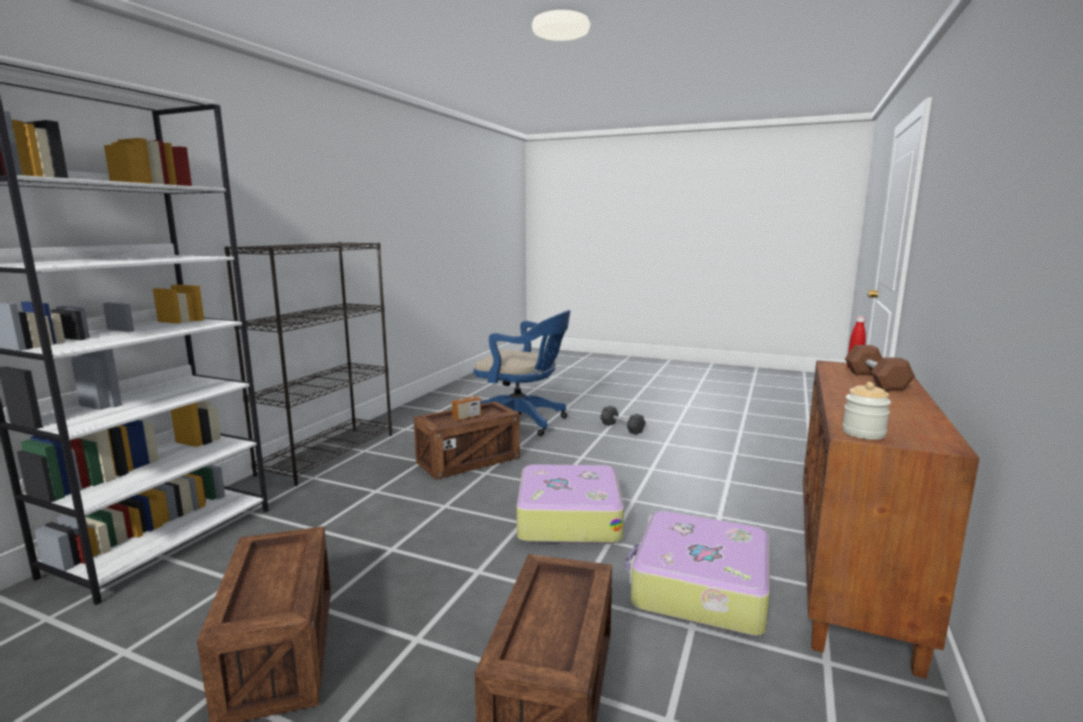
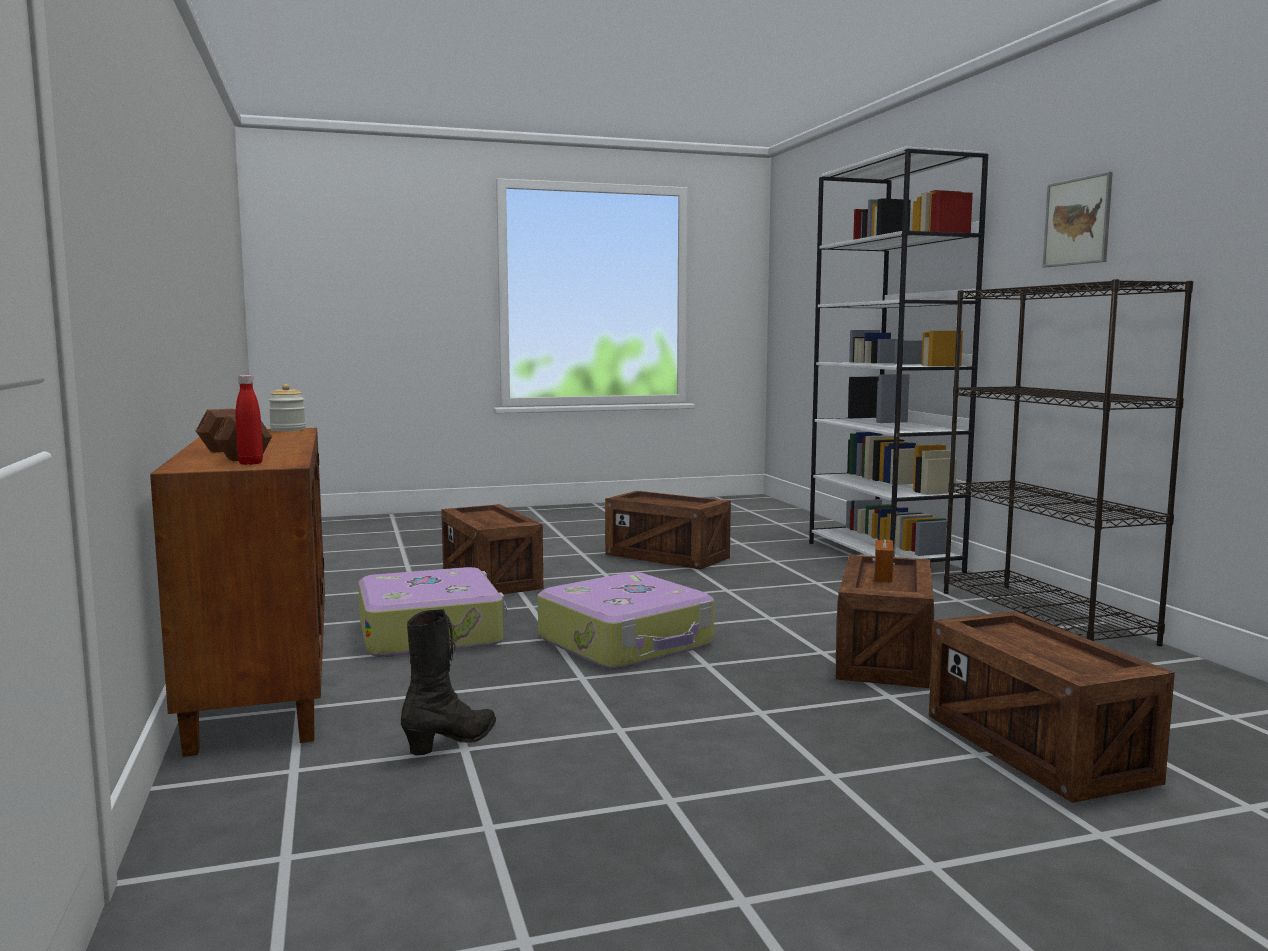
camera: 140 degrees right, 5 degrees down
(258, 197) = (1077, 221): none -> picture
(523, 422) = (1036, 749): blue office chair -> crate
(622, 428) = (833, 814): grey dumbbell -> none
(732, 485) = (453, 742): none -> black boot

